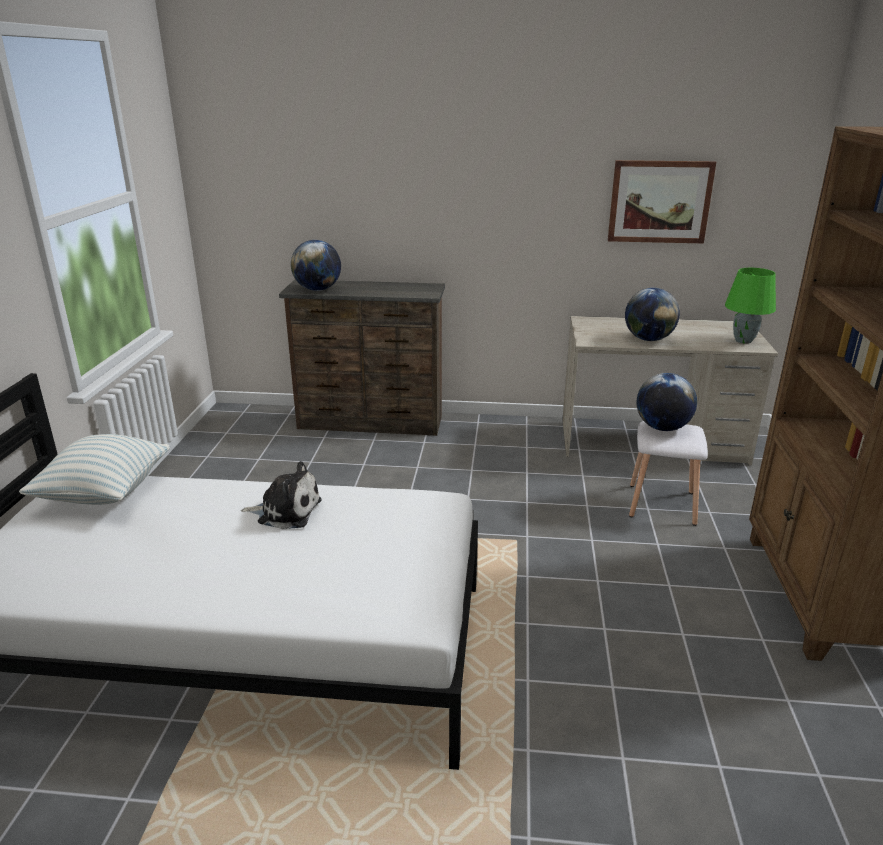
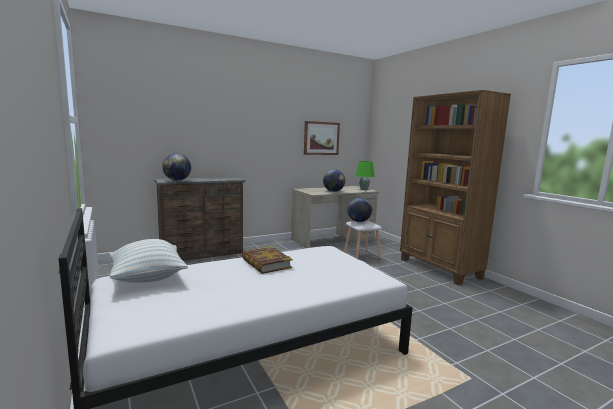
camera: 35 degrees left, 15 degrees down
(286, 511) = (266, 264): plush toy -> book

